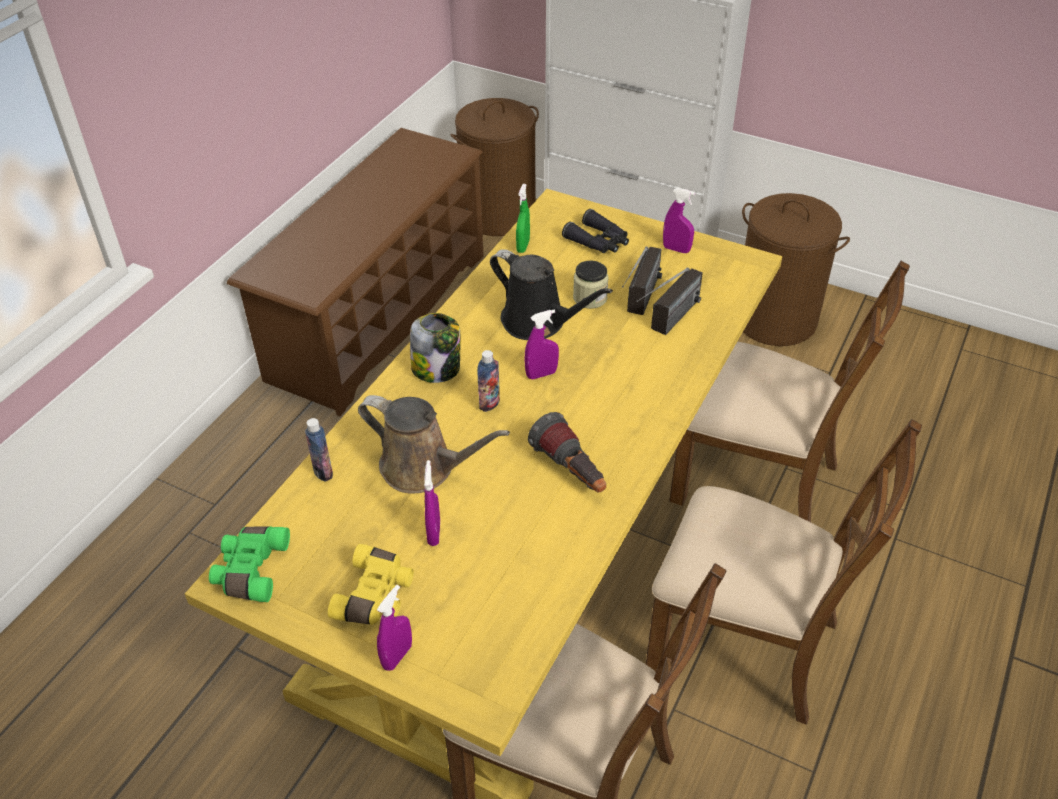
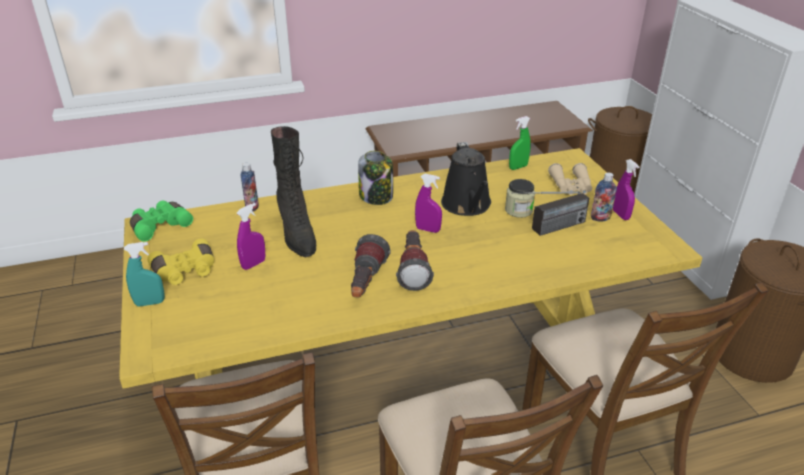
camera: 45 degrees right, 10 degrees down
(397, 656) = (150, 303): purple spray bottle -> turquoise spray bottle
(424, 468) = (297, 234): brown watering can -> black boot
(489, 403) = (377, 226): bottle -> bottle (600, 218)
(589, 426) = (413, 269): none -> flashlight
(598, 241) = (571, 187): black binoculars -> beige binoculars
(667, 324) = (549, 249): radio -> none

